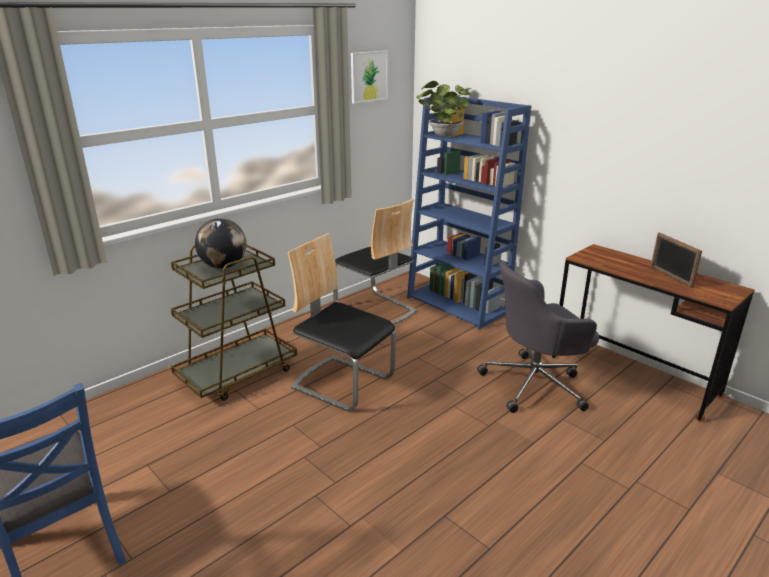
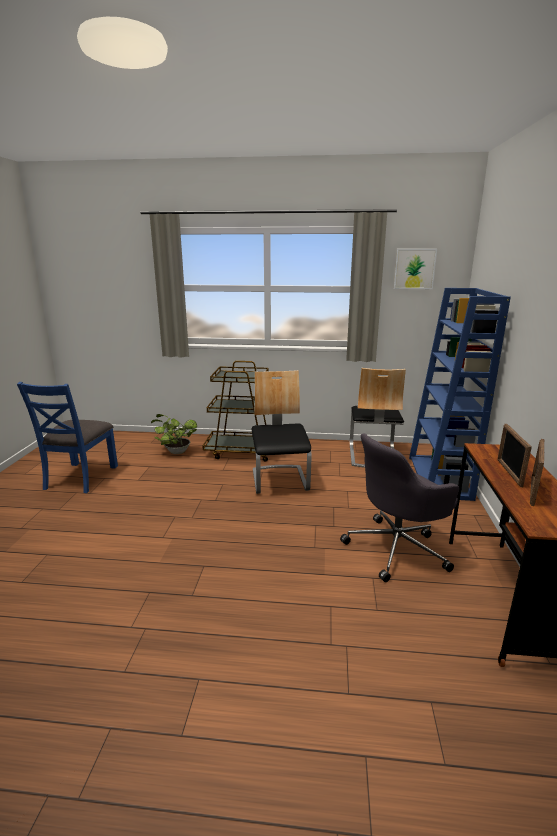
camera: 50 degrees right, 5 degrees down
(223, 266) = (240, 376): globe -> none
(443, 135) = (453, 321): potted plant -> potted plant (176, 451)
(535, 384) = (397, 548): grey office chair -> grey office chair turned 60 degrees counterclockwise
(635, 270) = (509, 473): none -> picture frame

